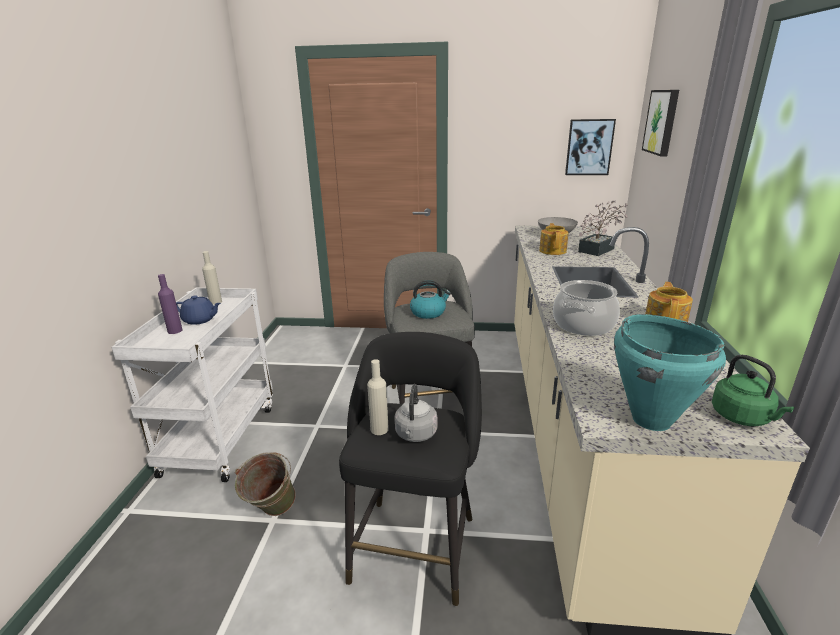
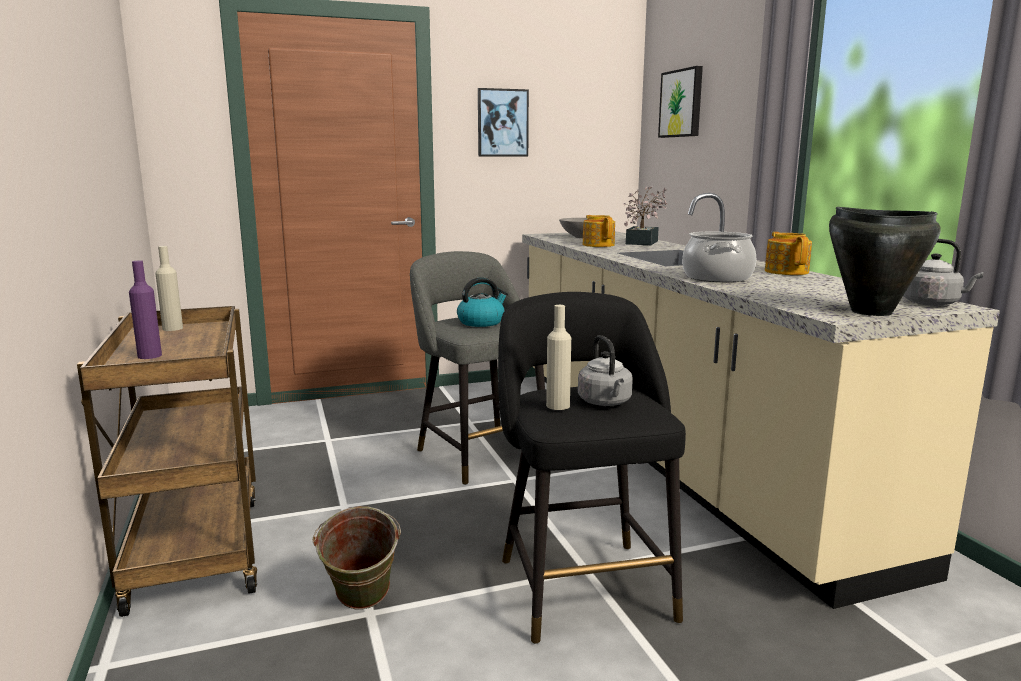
camera: 25 degrees left, 10 degrees down
(200, 320) = (176, 344): blue teapot -> none
(220, 438) = (194, 549): white cart -> brown cart
(589, 147) = (594, 140): picture -> picture (502, 123)
(651, 419) = (870, 311): turquoise cooking pot -> black cooking pot
(743, 418) = (933, 304): green kettle -> grey kettle

